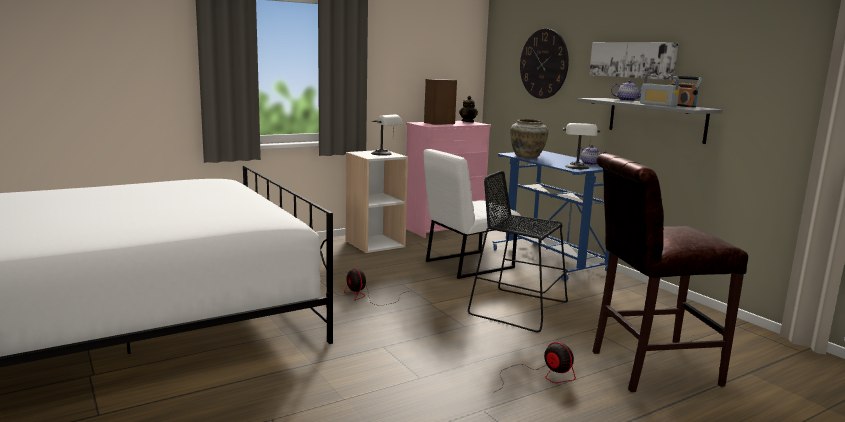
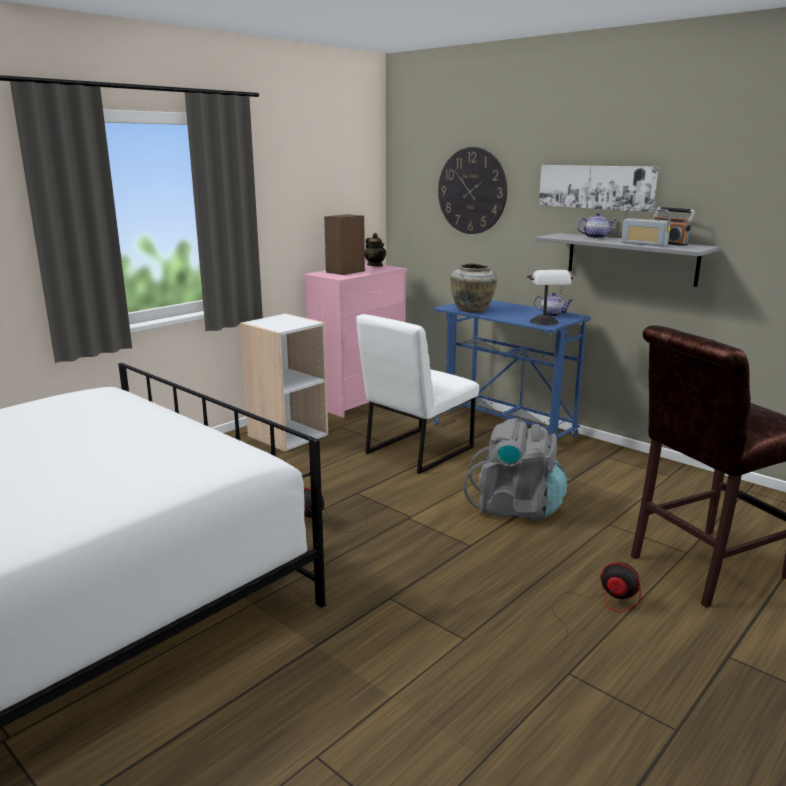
camera: 15 degrees left, 5 degrees up
(385, 154) = (293, 321): table lamp -> none
(520, 309) = (516, 508): black stool -> grey backpack

